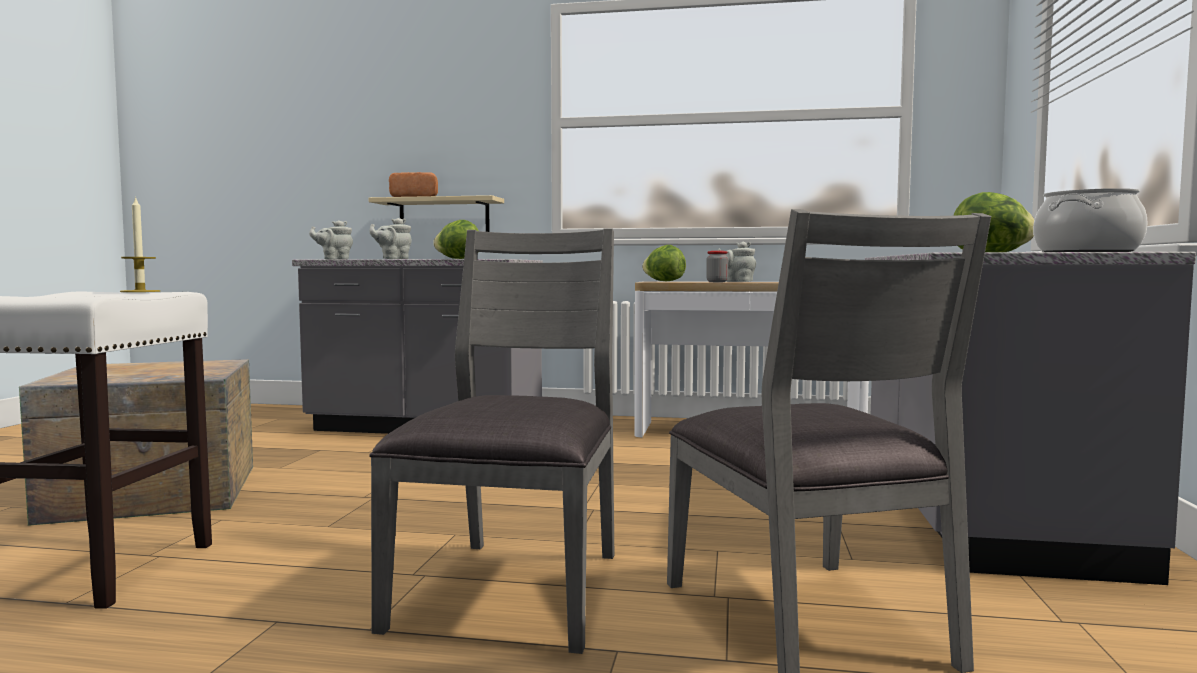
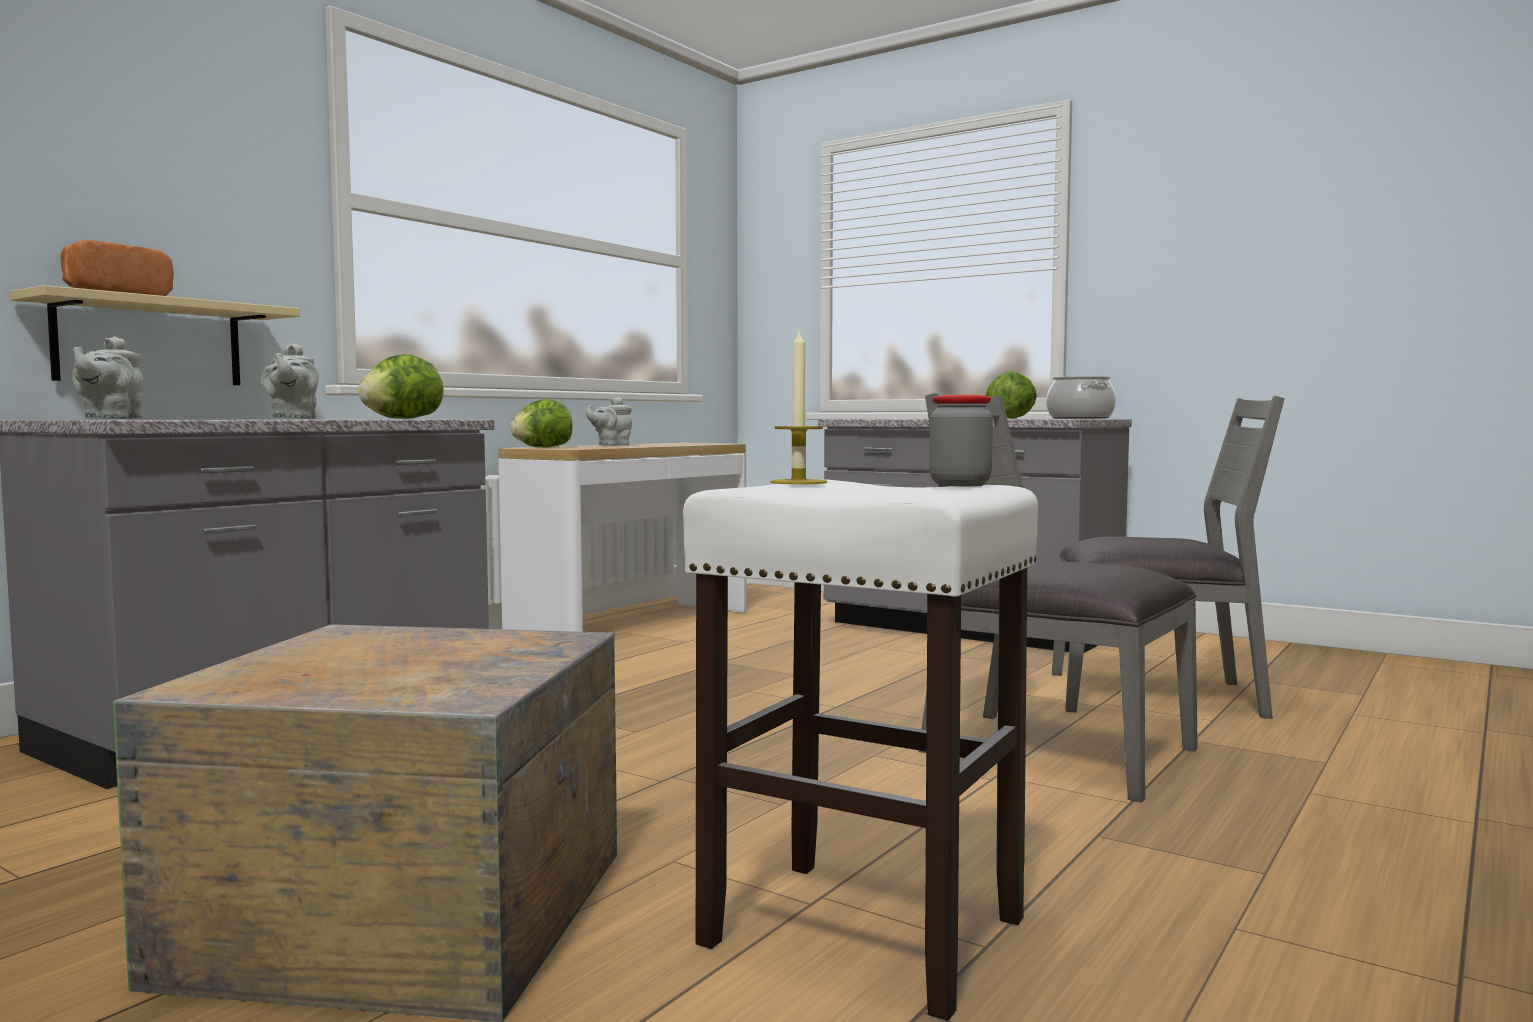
camera: 65 degrees left, 0 degrees up
(717, 282) = (628, 446): jar -> jar (960, 485)

